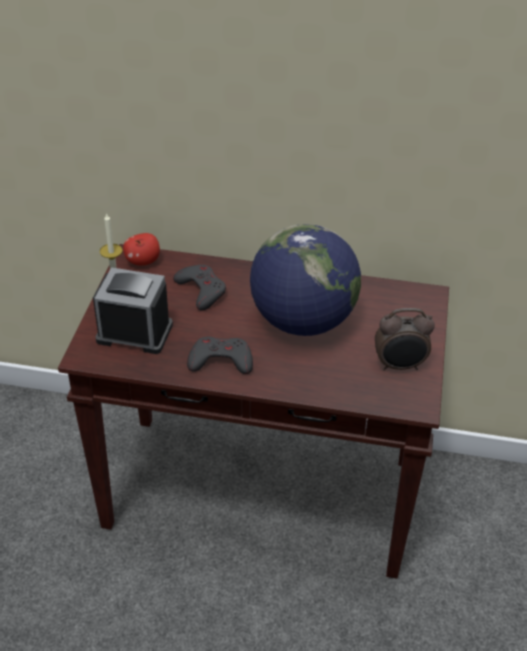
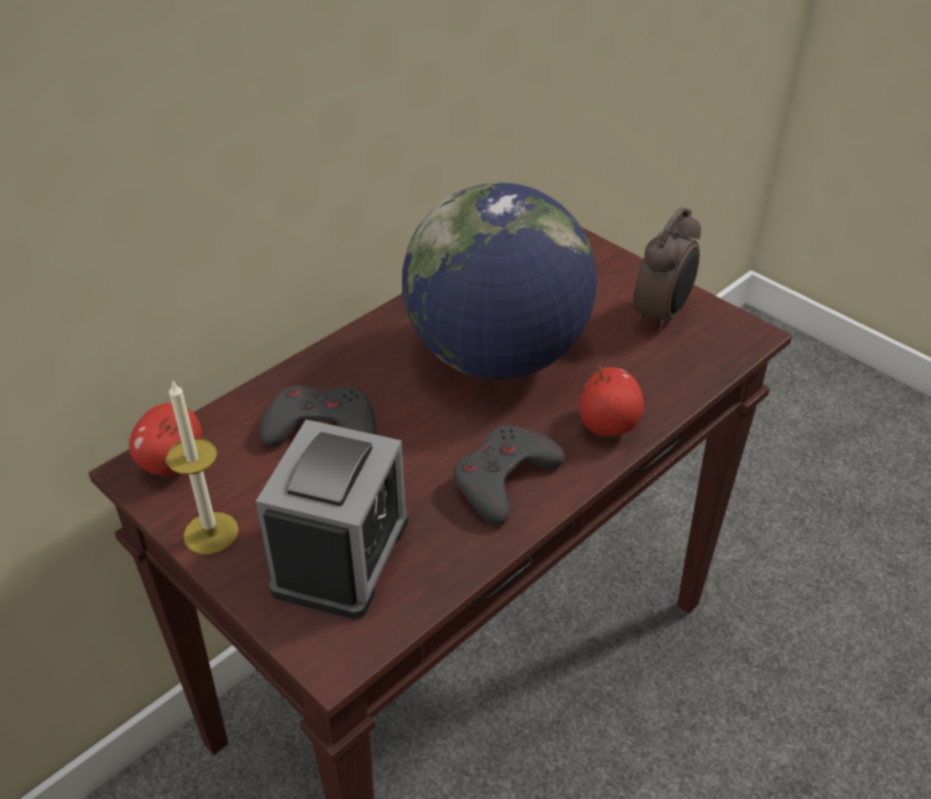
camera: 55 degrees left, 0 degrees up
(134, 333) = (341, 555): alarm clock -> alarm clock turned 150 degrees clockwise
(289, 380) = (608, 426): none -> apple

